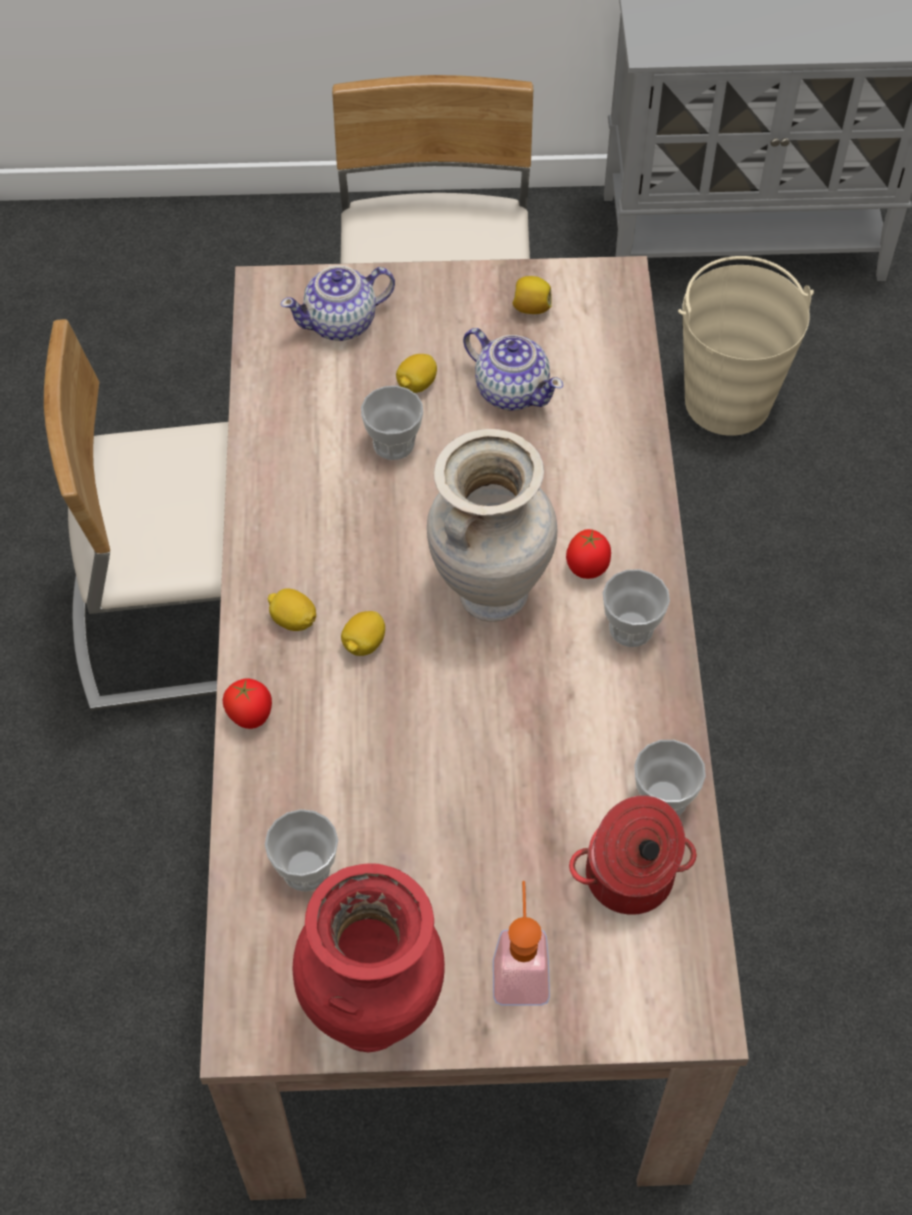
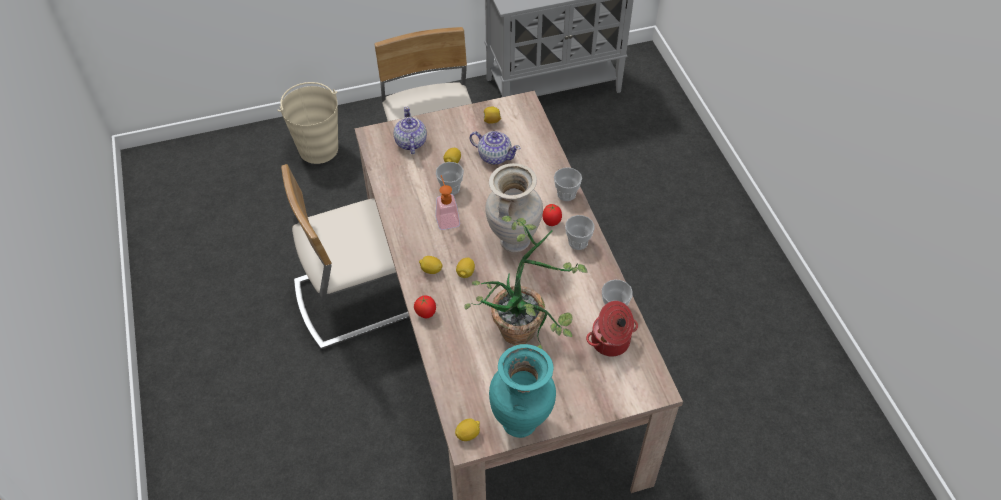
camera: 15 degrees left, 5 degrees down
(251, 1013) = (468, 434): none -> lemon
(306, 869) = (471, 370): cup -> cup (566, 194)
(342, 323) = (410, 143): teapot -> teapot turned 120 degrees clockwise
(374, 1016) = (521, 422): red vase -> turquoise vase
(455, 800) = (526, 327): none -> potted plant
(520, 968) = (577, 388): soap dispenser -> soap dispenser (446, 218)
(727, 400) = (568, 155): beige bucket -> beige bucket (318, 149)

